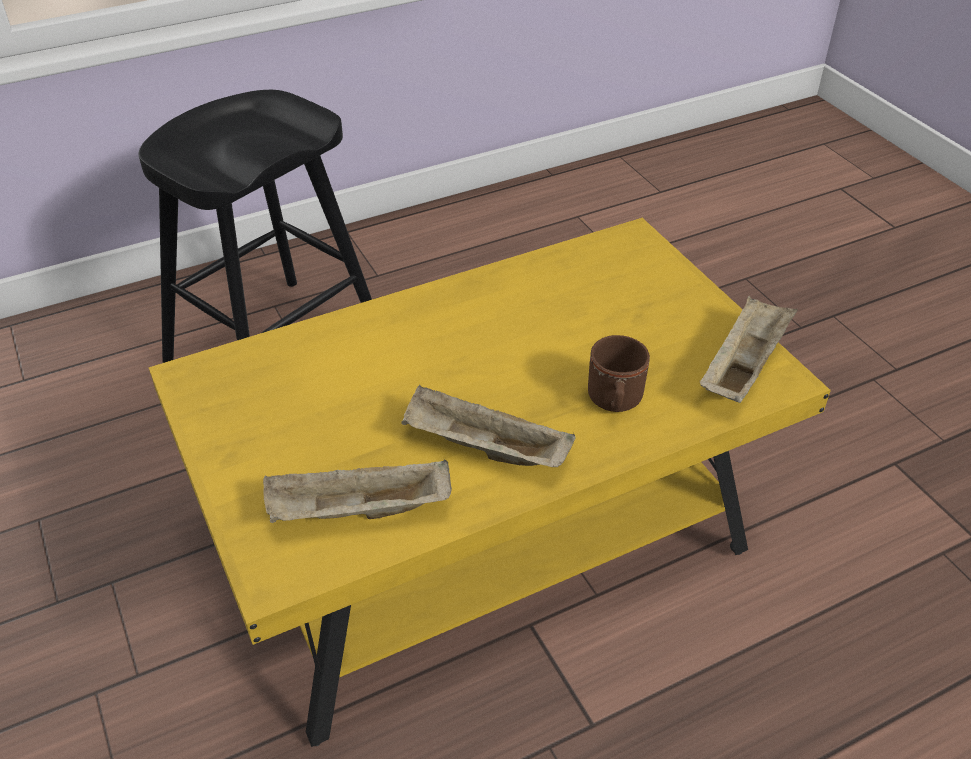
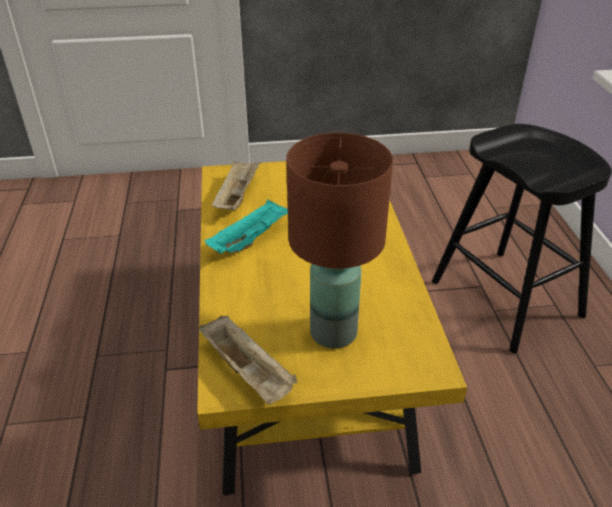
camera: 110 degrees right, 5 degrees down
(483, 449) = (250, 239): beige tray -> turquoise tray
(614, 402) = (254, 297): brown mug -> none
(629, 315) = (334, 331): none -> brown table lamp

